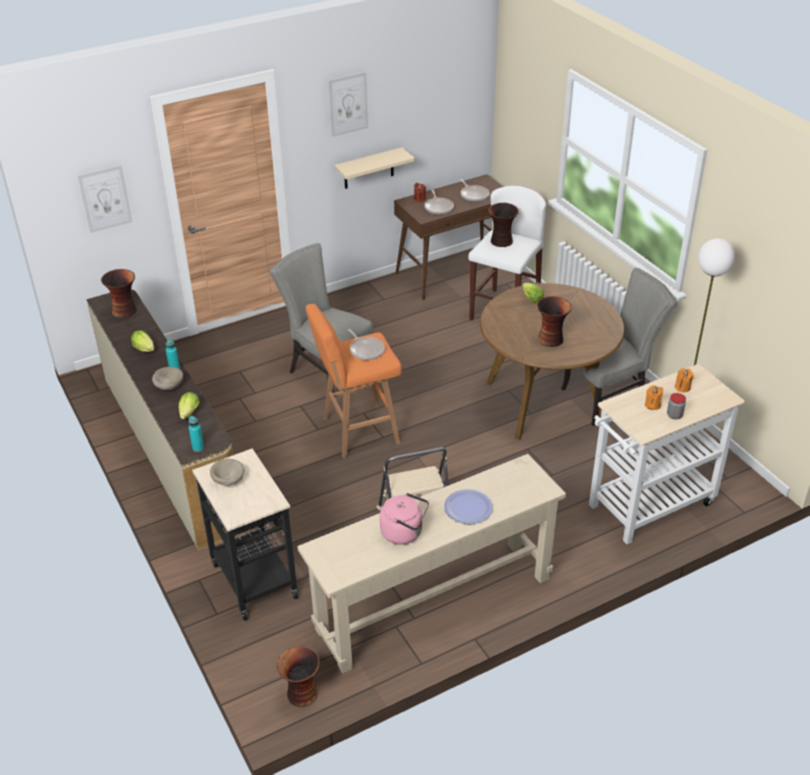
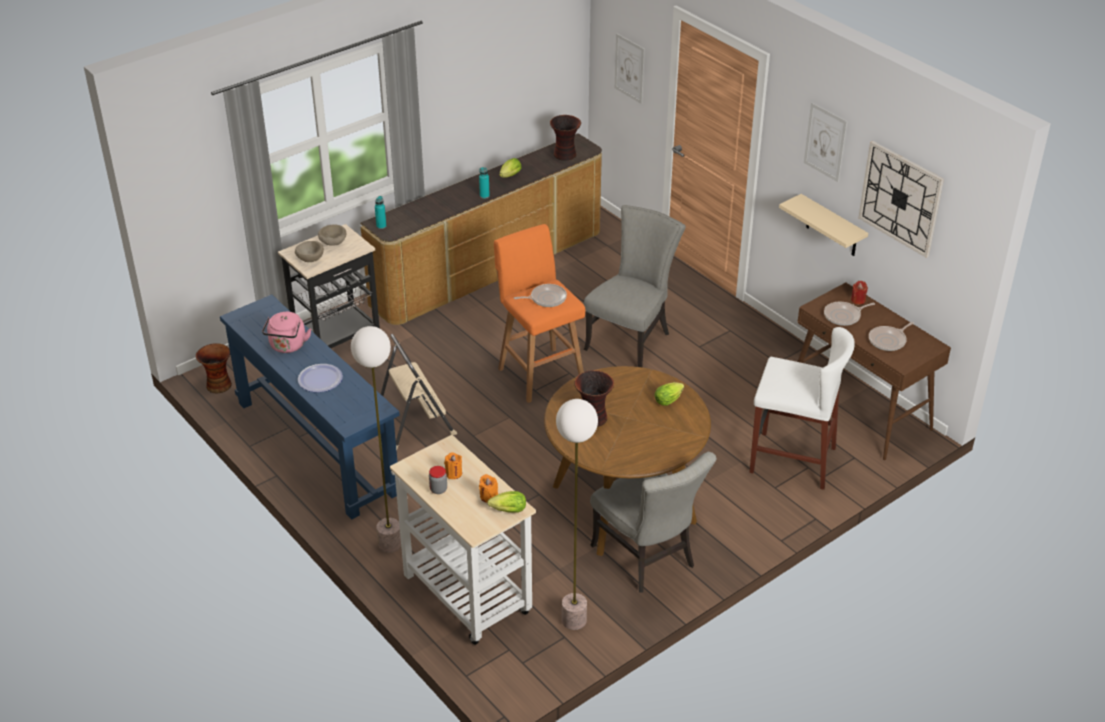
camera: 80 degrees right, 0 degrees up
(168, 386) = (460, 197): beige bowl -> beige bowl (310, 258)
(188, 414) = (423, 214): lettuce -> lettuce (506, 510)
(366, 350) = (546, 298): frying pan -> frying pan turned 150 degrees counterclockwise
(424, 98) = (900, 198): none -> wall clock
(434, 603) = (317, 447): beige console table -> blue console table
(501, 242) = (798, 376): vase -> none
(584, 552) = (389, 544): none -> floor lamp

